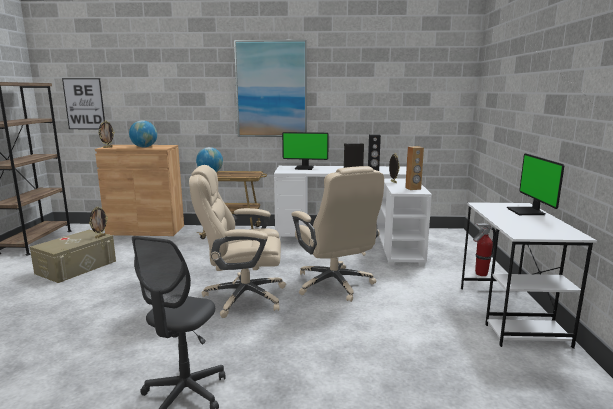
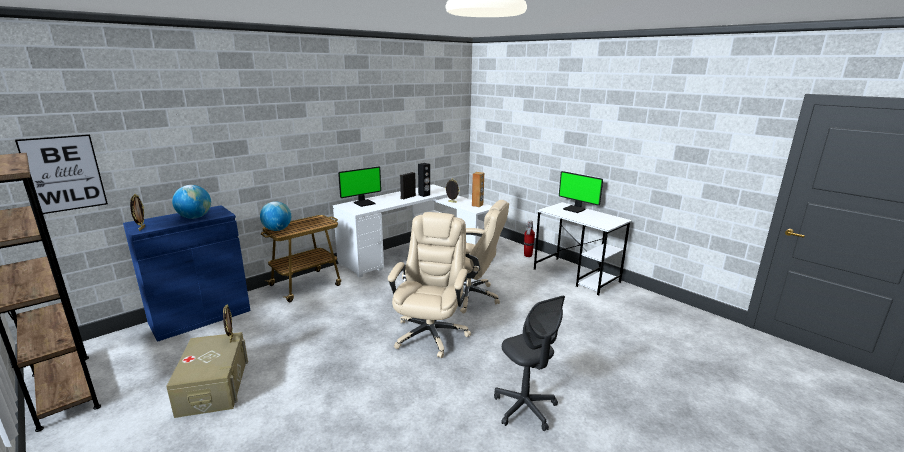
camera: 45 degrees left, 5 degrees up
(146, 230) = (200, 317): brown cabinet -> blue cabinet
(243, 297) = (431, 333): beige office chair -> beige office chair turned 150 degrees clockwise
(271, 89) = (319, 129): picture -> none

